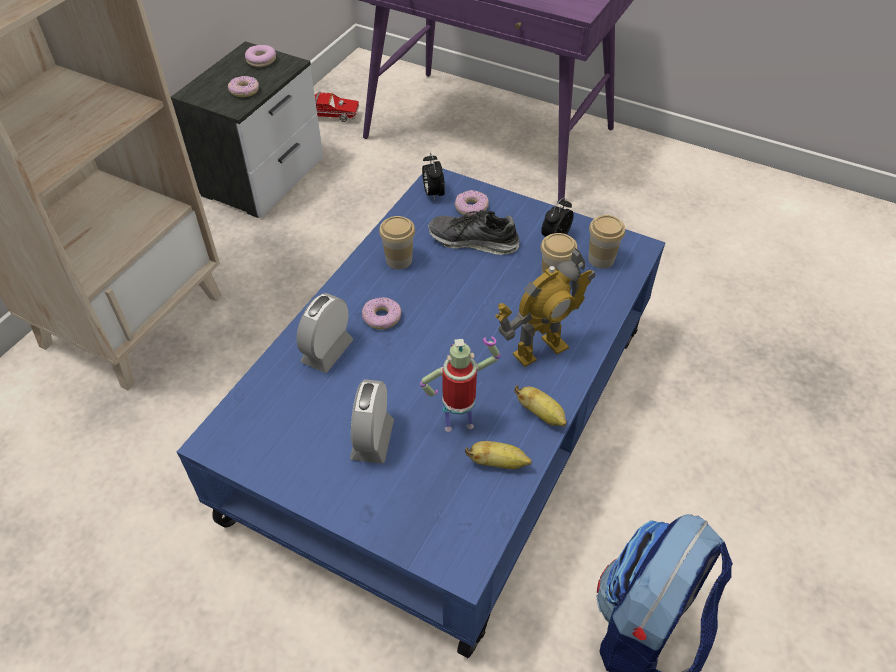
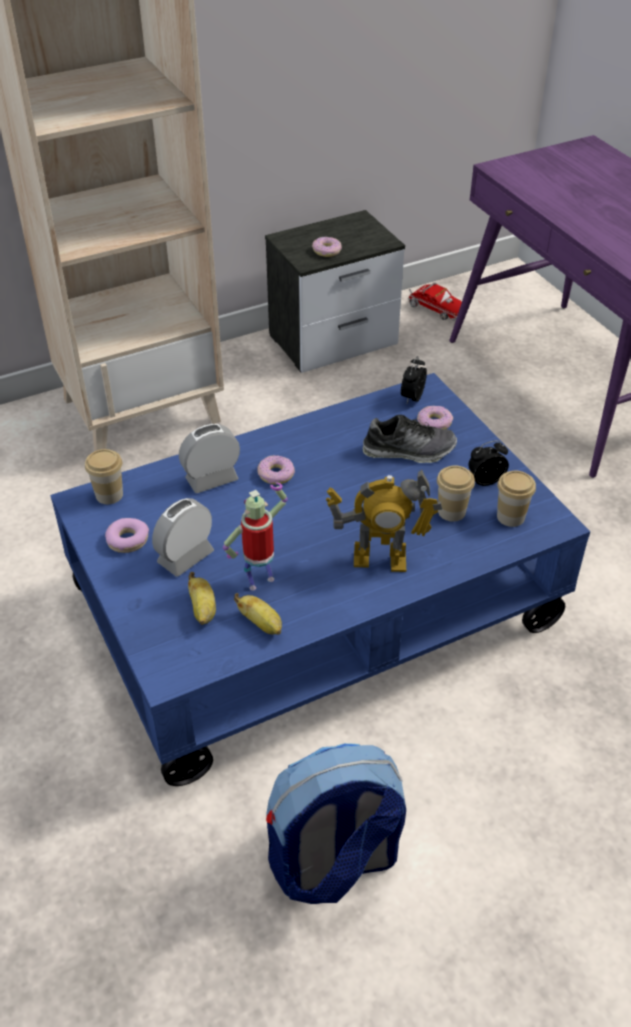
camera: 35 degrees right, 5 degrees down
(261, 60) = (364, 231): donut -> donut (128, 540)
(399, 260) = (331, 437): cup -> cup (109, 495)
(459, 423) = (260, 580): toy robot -> toy robot turned 60 degrees counterclockwise
(473, 241) = (409, 451): shoe -> shoe turned 135 degrees clockwise
(541, 414) = (331, 608): banana -> banana (203, 610)

